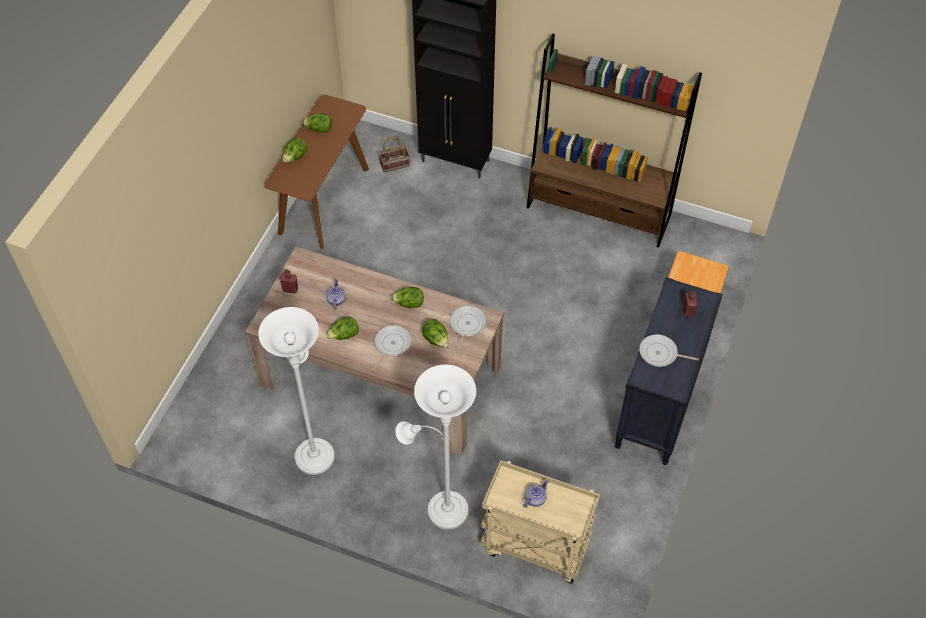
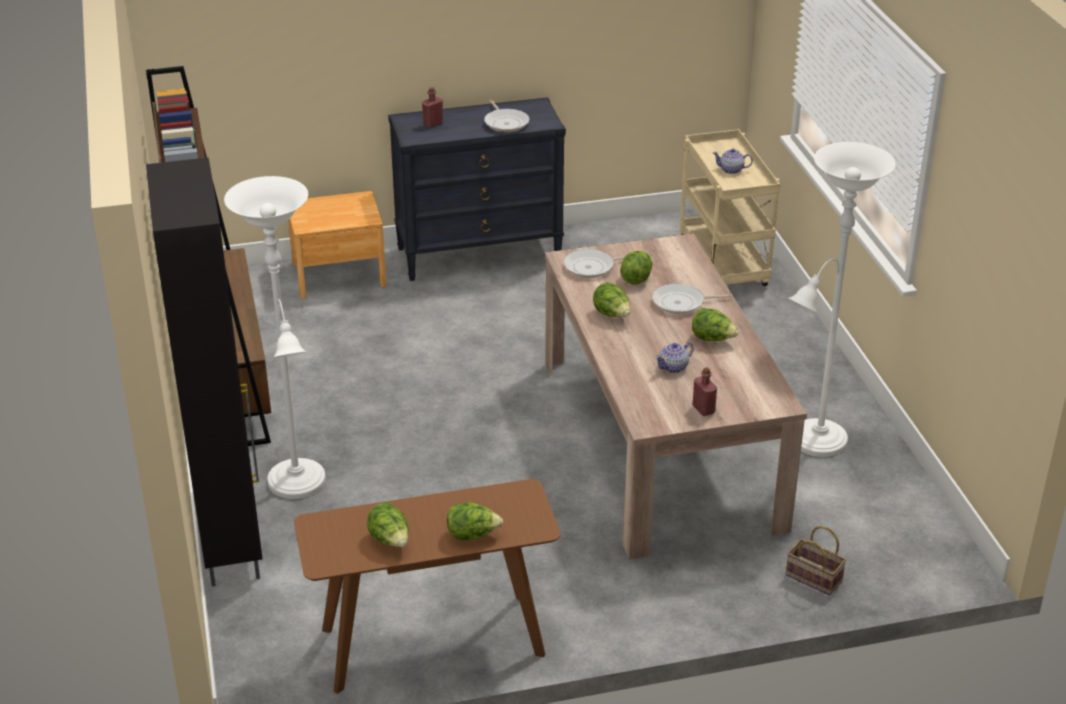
camera: 125 degrees left, 20 degrees down
(395, 163) = (287, 604): basket -> basket (812, 578)
(442, 509) = (759, 331): white floor lamp -> white floor lamp (298, 485)

